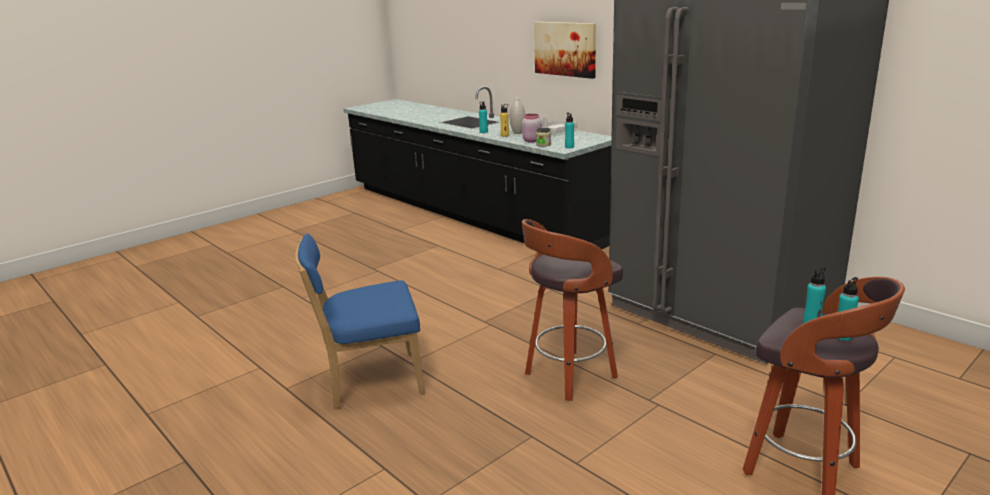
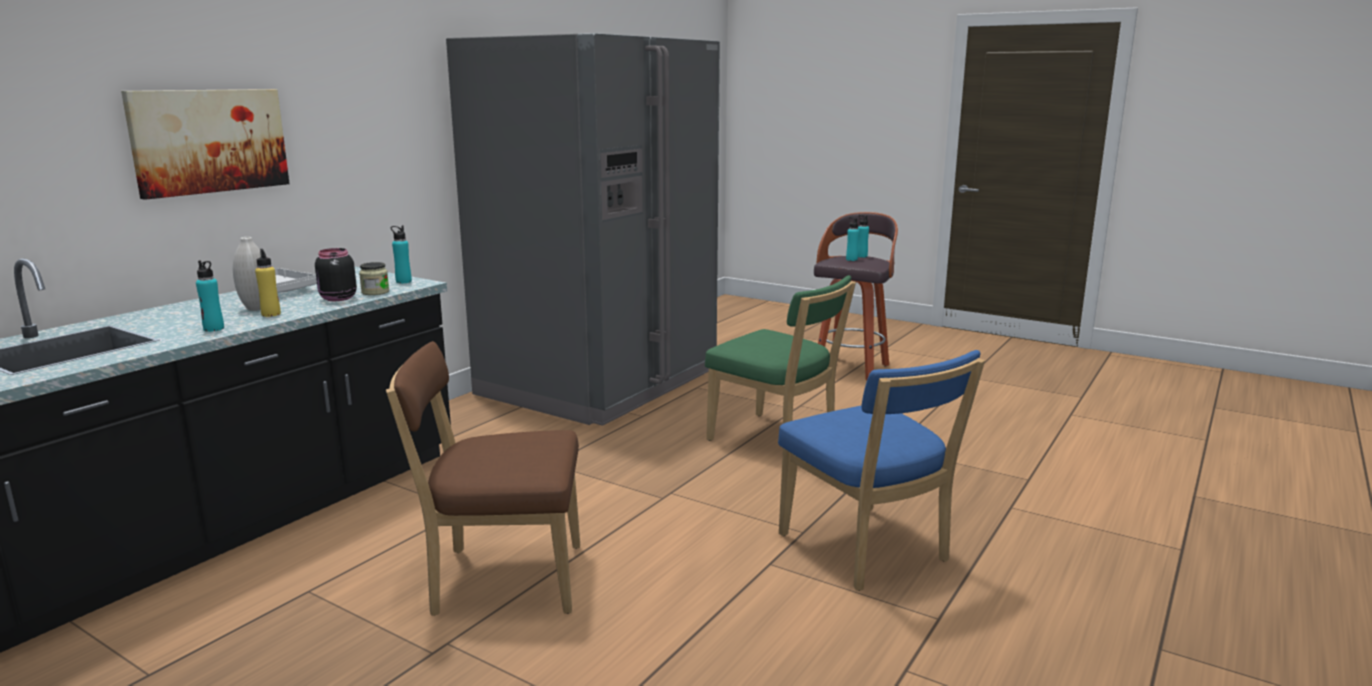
camera: 105 degrees left, 5 degrees down
(419, 279) = (500, 579): none -> brown chair
(531, 141) = (337, 298): pink jar -> black jar
(569, 376) = (776, 440): stool -> green chair

